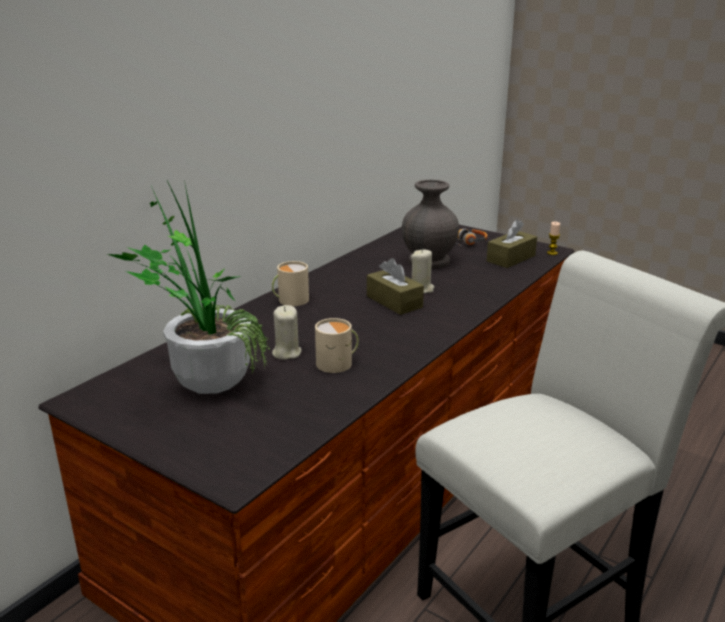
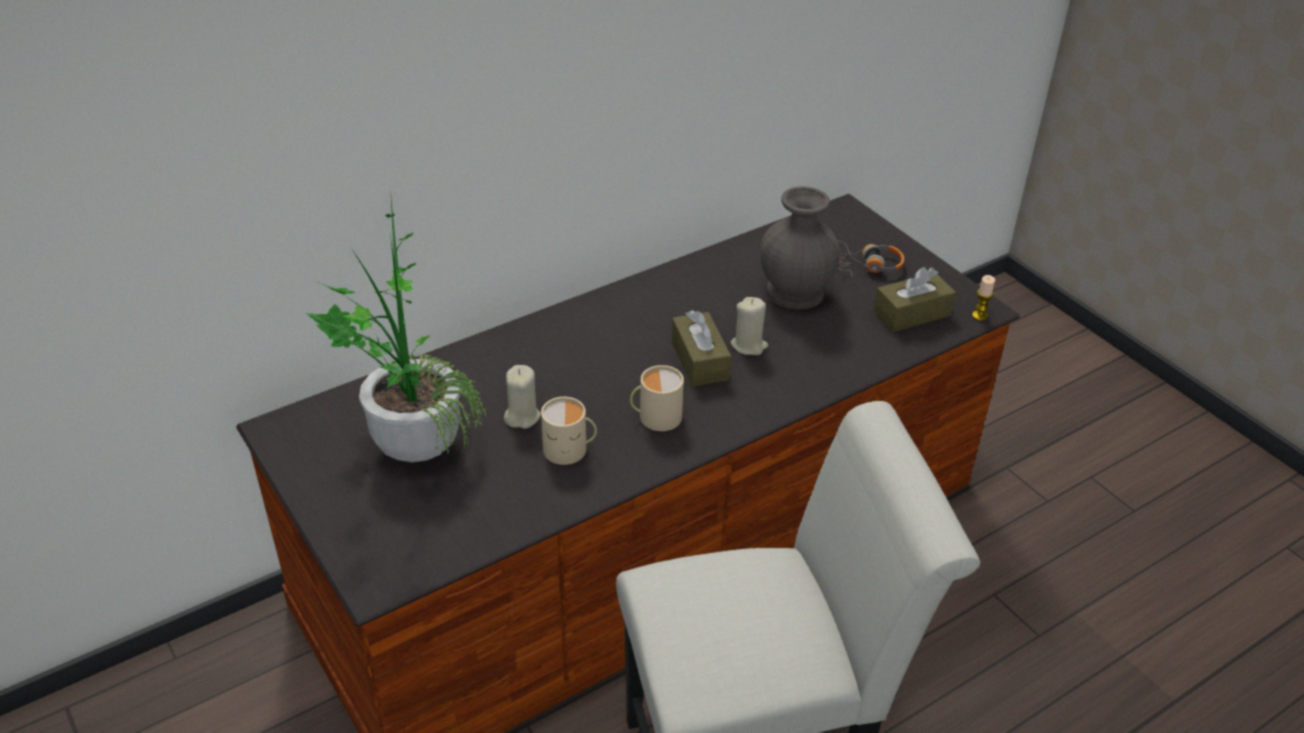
camera: 20 degrees right, 15 degrees up
(290, 300) = (575, 325): beige mug -> beige mug (655, 416)

